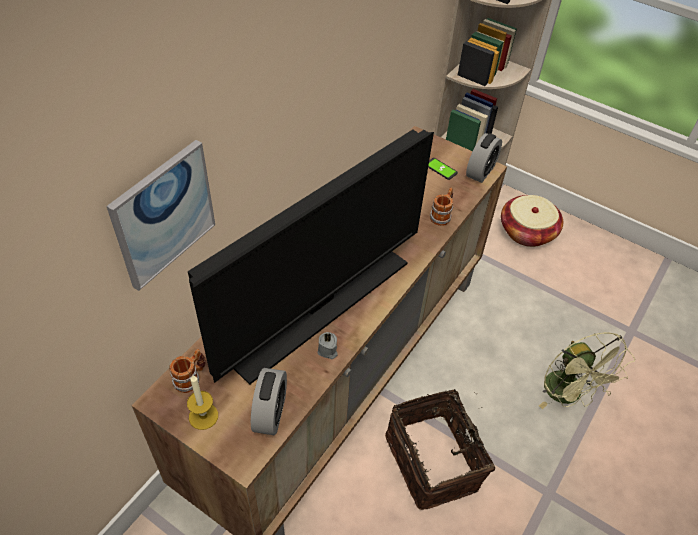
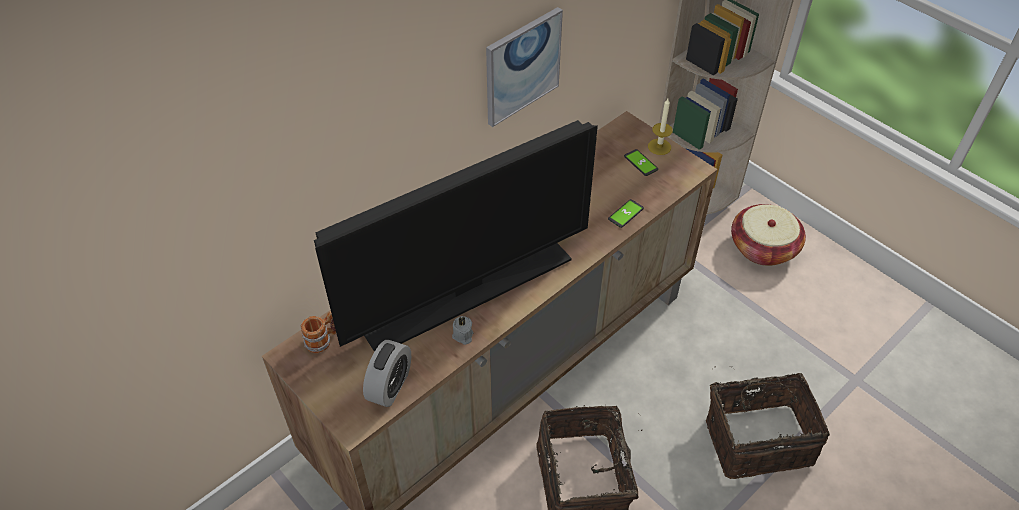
camera: 15 degrees right, 0 degrees up
(163, 214) = (306, 176): picture -> picture (522, 66)
(203, 416) = (325, 378): candle -> candle (659, 147)
(442, 215) = (625, 214): mug -> phone
(480, 171) = (685, 171): alarm clock -> none
(568, 395) = (757, 438): green fan -> basket

